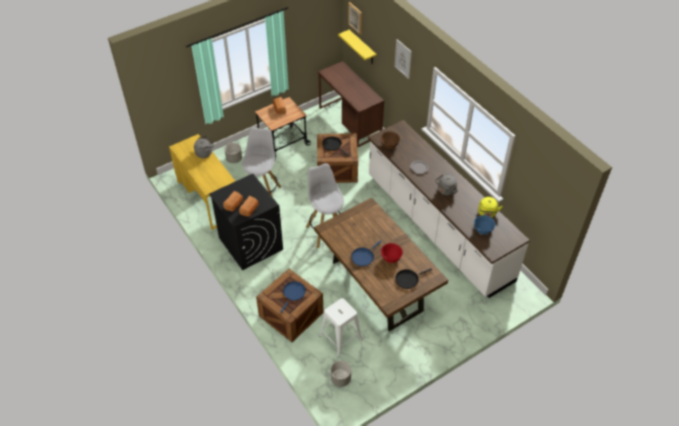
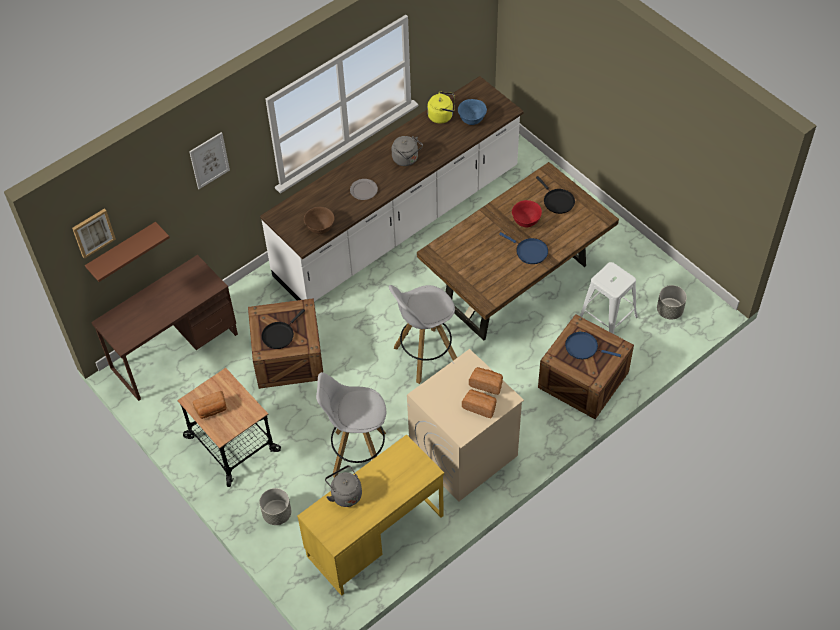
camera: 95 degrees left, 5 degrees up
(250, 243) = (463, 454): black washing machine -> beige washing machine
(362, 47) = (123, 251): yellow shelf -> brown shelf

